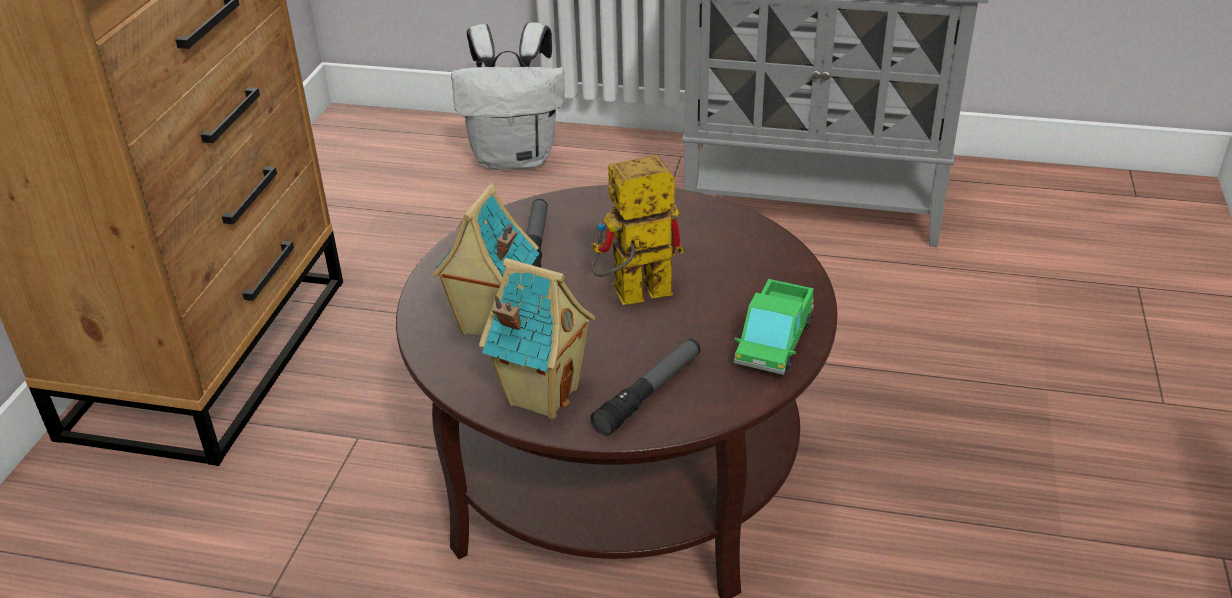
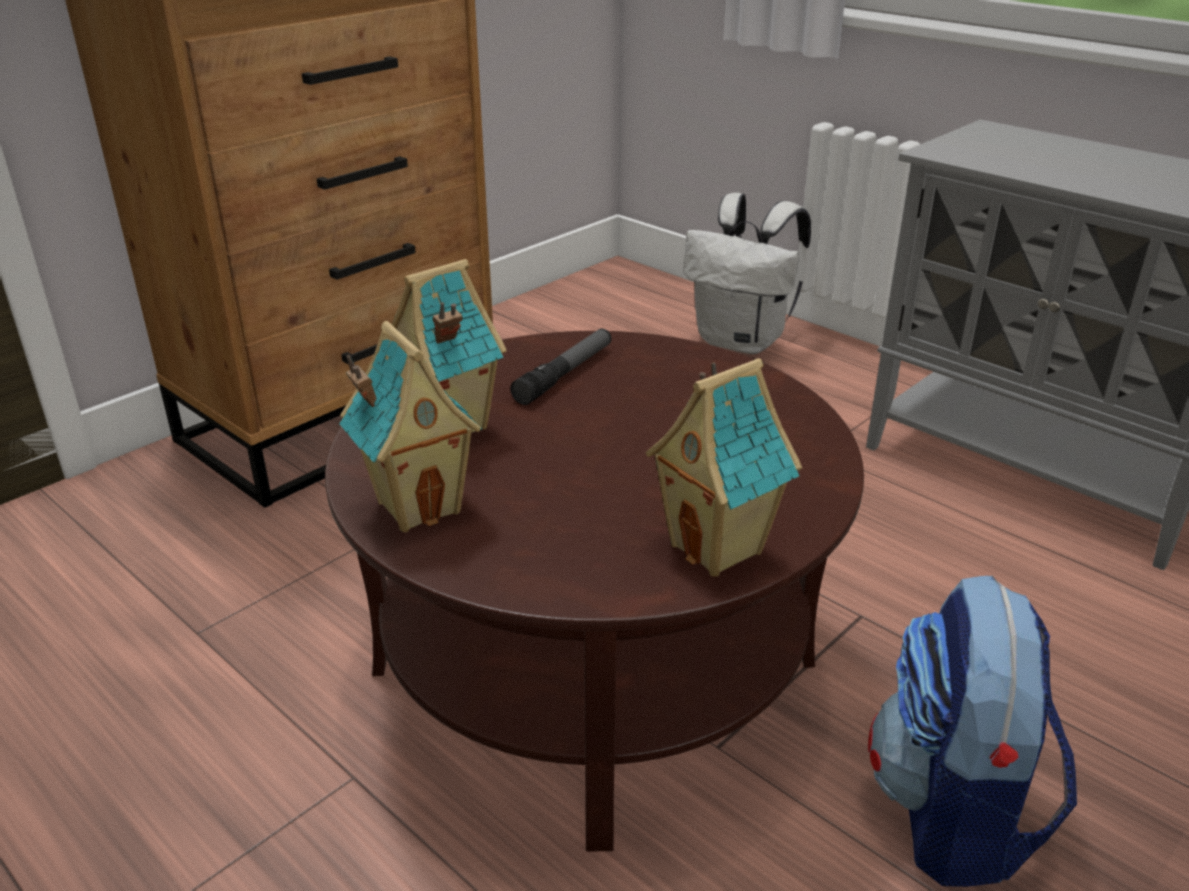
camera: 30 degrees right, 5 degrees down
(631, 297) = (610, 448): toy robot -> none
(649, 393) = (525, 546): flashlight -> none
(774, 342) = (719, 548): toy truck -> toy house
(923, 465) = (953, 812): none -> backpack

